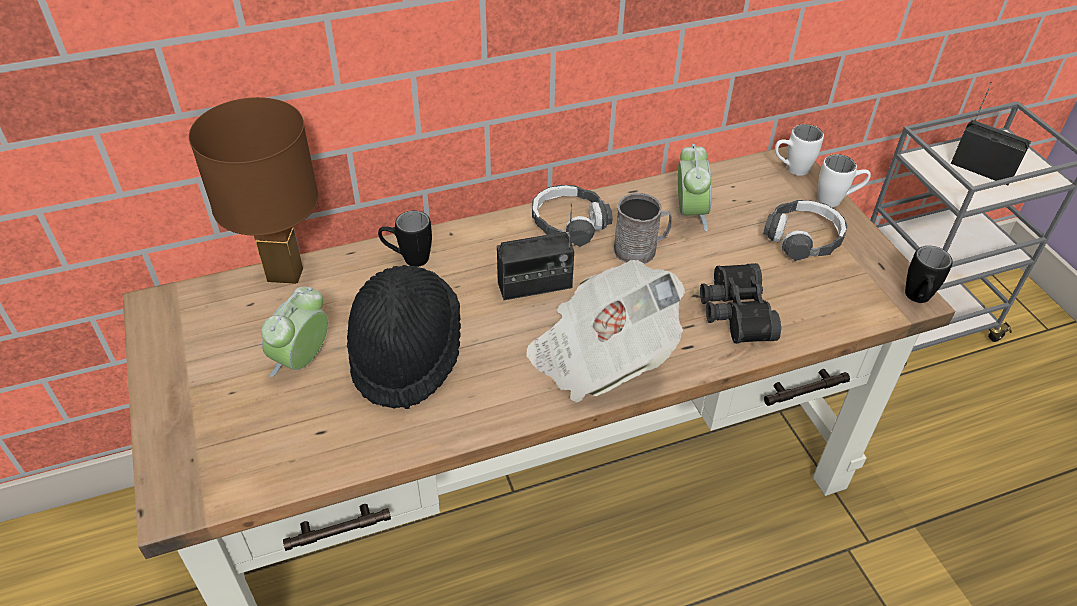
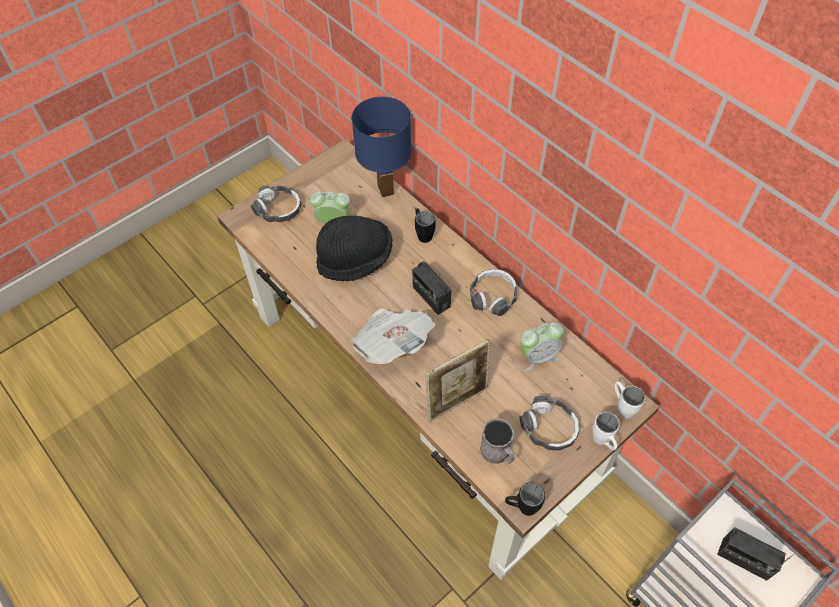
camera: 70 degrees right, 10 degrees up
(207, 433) = (278, 209): none -> headphones
(284, 275) = (385, 189): brown table lamp -> blue table lamp
(641, 249) = (489, 339): grey mug -> grey mug (498, 453)
(733, 313) = (457, 401): black binoculars -> picture frame
(982, 169) = (744, 559): radio -> radio turned 105 degrees clockwise

